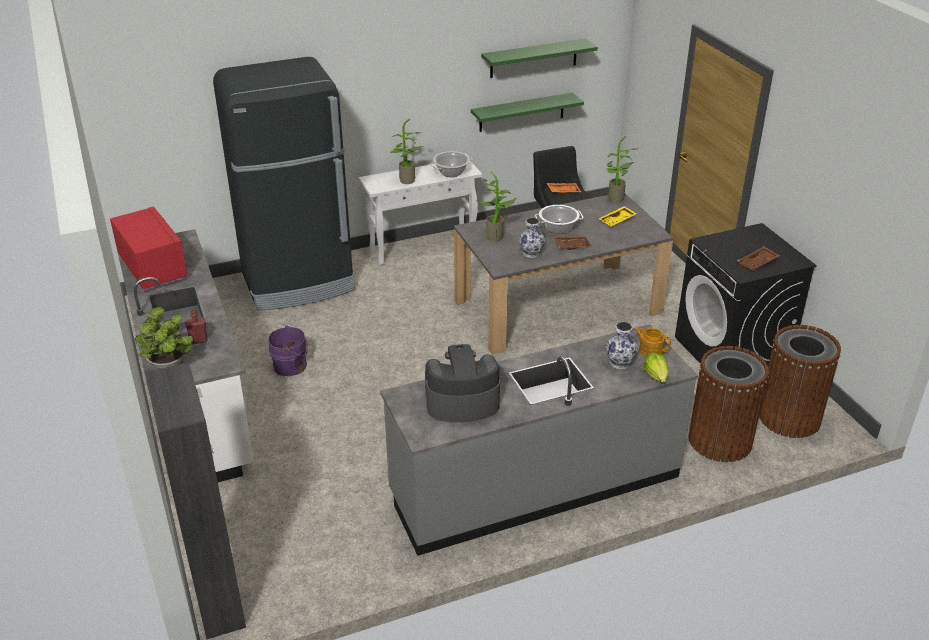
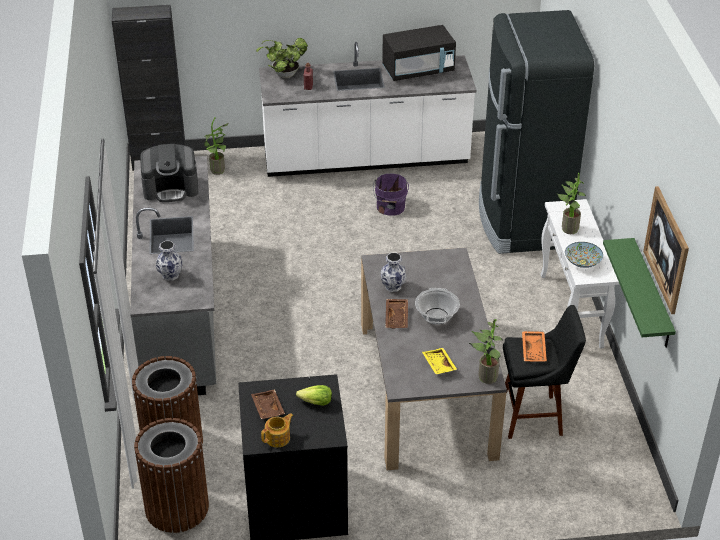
camera: 105 degrees right, 5 degrees up
(153, 268) = (418, 70): red microwave -> black microwave
(451, 172) = (582, 262): cooking pot -> bowl
(462, 402) = (171, 188): coffee machine -> coffee machine turned 75 degrees clockwise
(496, 236) = (434, 270): potted plant -> potted plant (218, 172)
(533, 58) = (666, 249): green shelf -> picture
(650, 350) = (177, 297): teapot -> teapot (278, 438)
(656, 376) = (143, 291): lettuce -> lettuce (315, 402)

